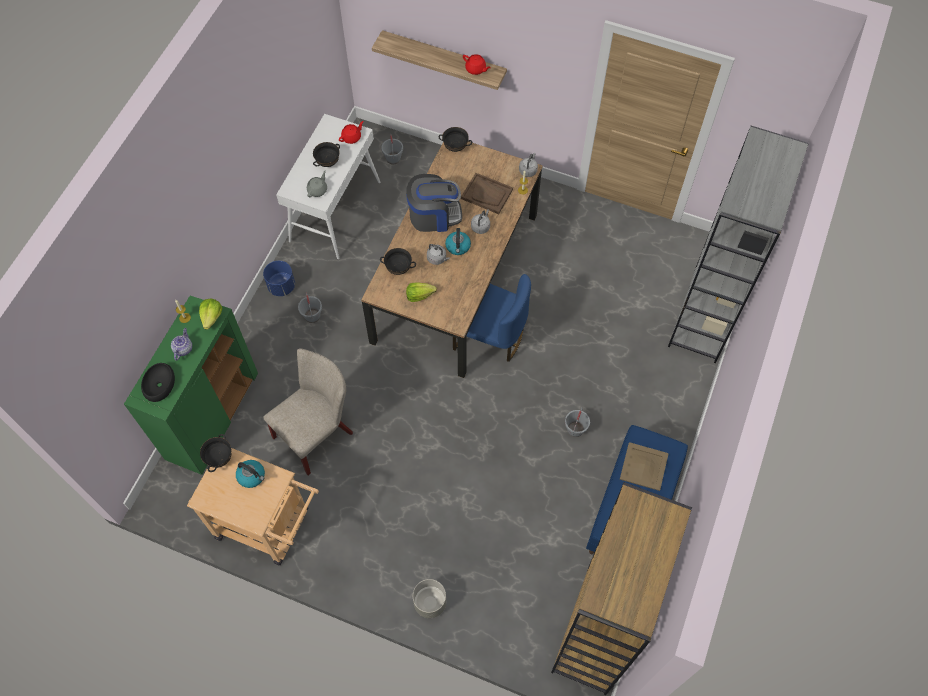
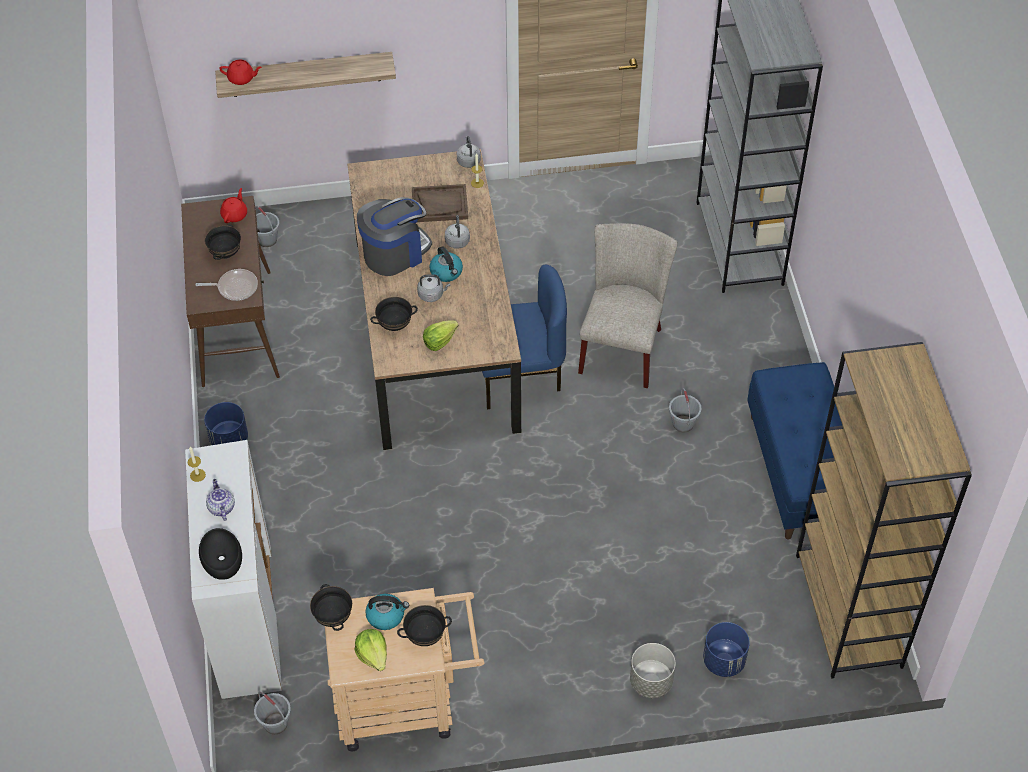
camera: 30 degrees left, 10 degrees down
(212, 317) = (230, 459): lettuce -> lettuce (373, 655)
(212, 416) = (246, 621): green cabinet -> white cabinet
(312, 316) = (291, 453): grey bucket -> grey bucket (275, 723)
(317, 190) = (235, 287): grey teapot -> frying pan
(317, 432) = (390, 574): beige chair -> beige chair (623, 346)
(335, 211) = (236, 327): white console table -> brown console table
(455, 147) = (367, 172): black bowl -> black bowl (425, 636)
(476, 69) = (357, 66): red teapot -> red teapot (241, 78)
(487, 616) = (724, 660): none -> blue planter
(644, 467) = (796, 405): beige tray -> none

